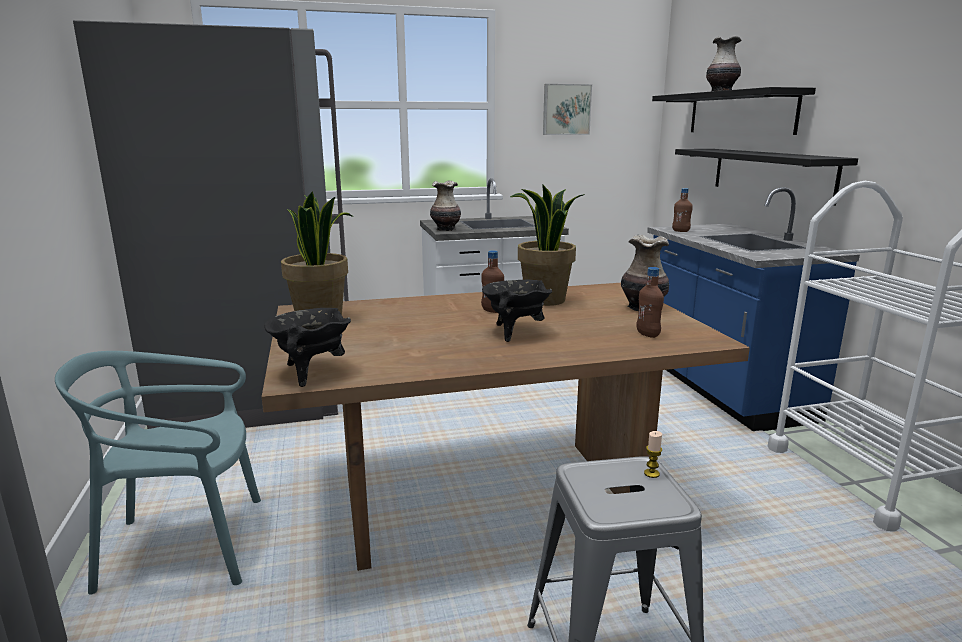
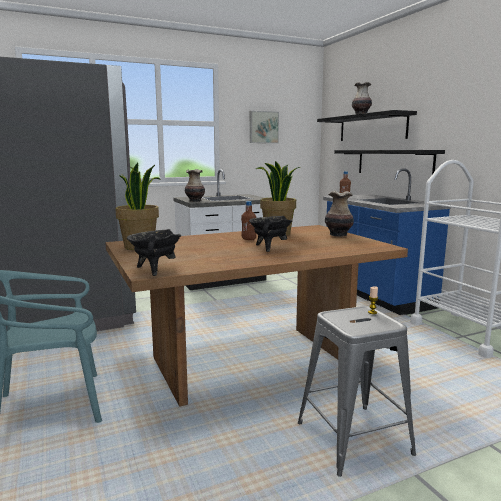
camera: 10 degrees left, 5 degrees down
(648, 334) = (348, 245): brown bottle -> none

